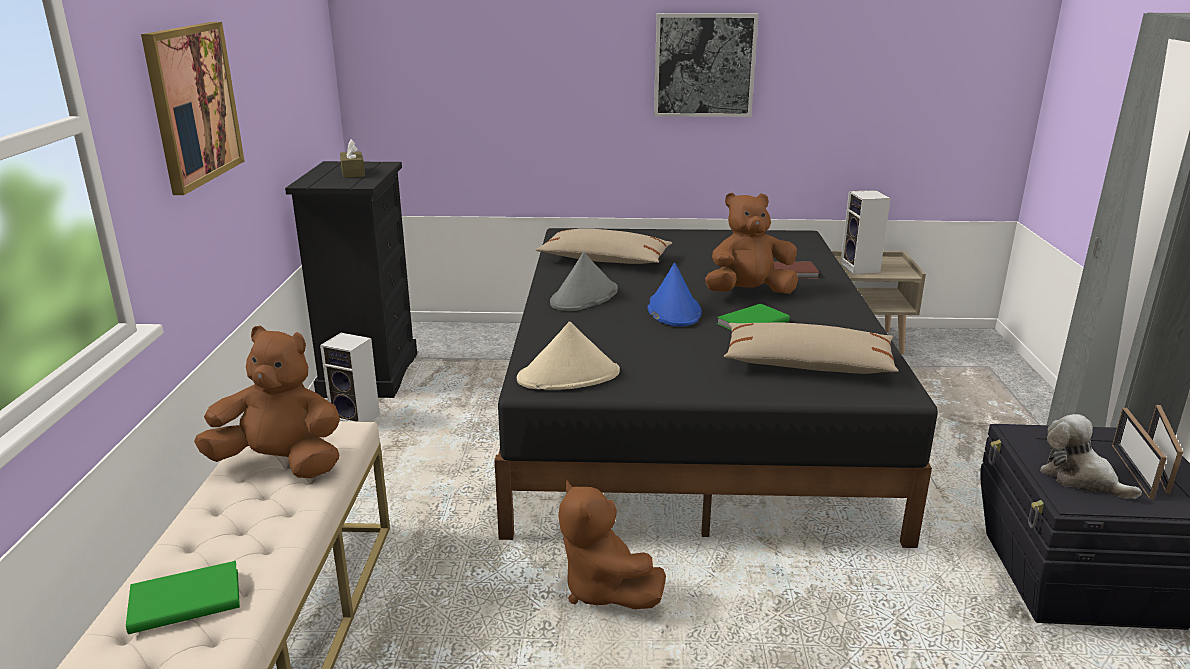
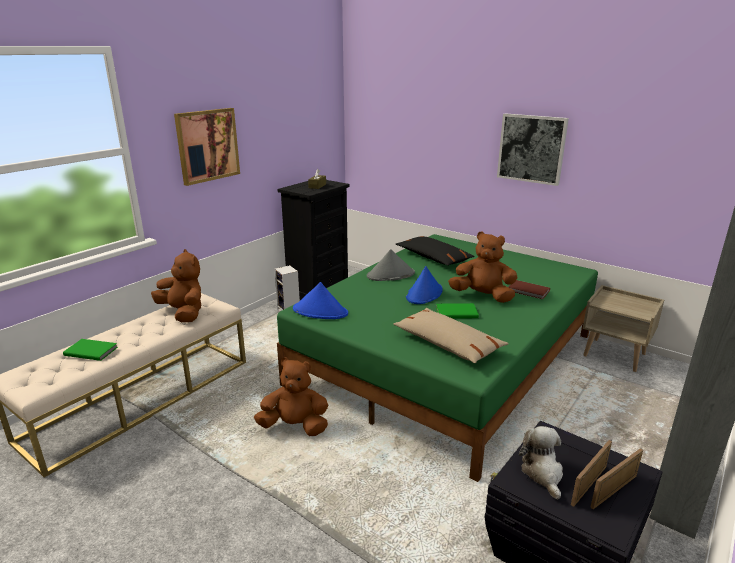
camera: 35 degrees right, 0 degrees up
(569, 376) = (320, 311): beige hat -> blue hat
(603, 589) = (295, 426): brown plush toy -> brown plush toy turned 90 degrees clockwise
(605, 260) = (433, 258): beige pillow -> black pillow
(689, 411) = (447, 359): black bed -> green bed
(861, 268) = (614, 303): speaker -> none

